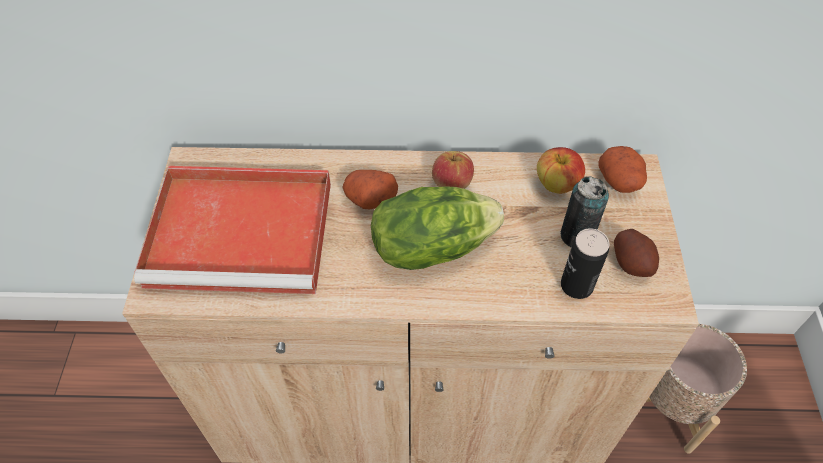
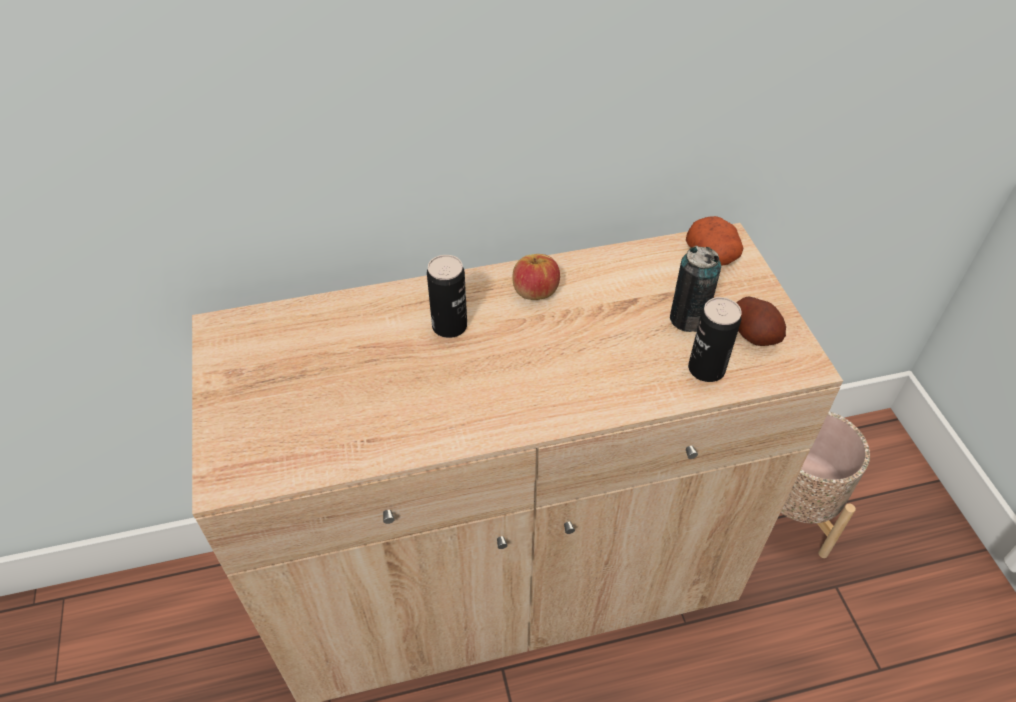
camera: 15 degrees left, 5 degrees down
(245, 232) = (315, 391): red tray -> none
(370, 199) = (449, 326): potato -> can
(431, 247) = (536, 362): lettuce -> none
(556, 185) = (648, 272): apple -> none

